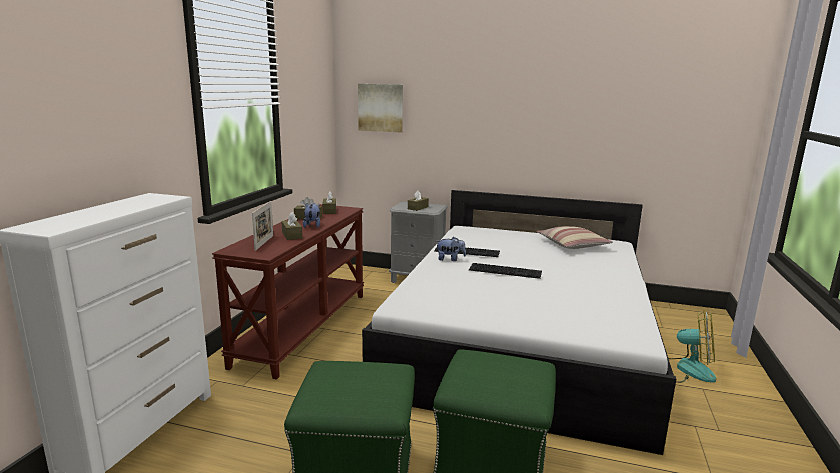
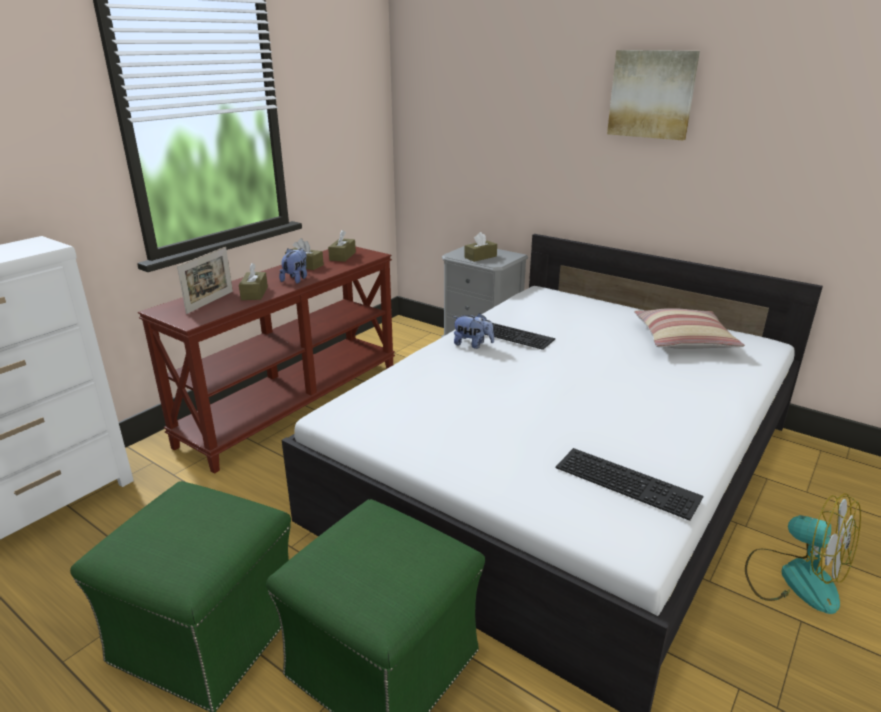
camera: 20 degrees right, 10 degrees up
(381, 107) = (446, 107): picture -> picture (652, 94)
(506, 270) = (535, 375): keyboard -> keyboard (629, 481)

